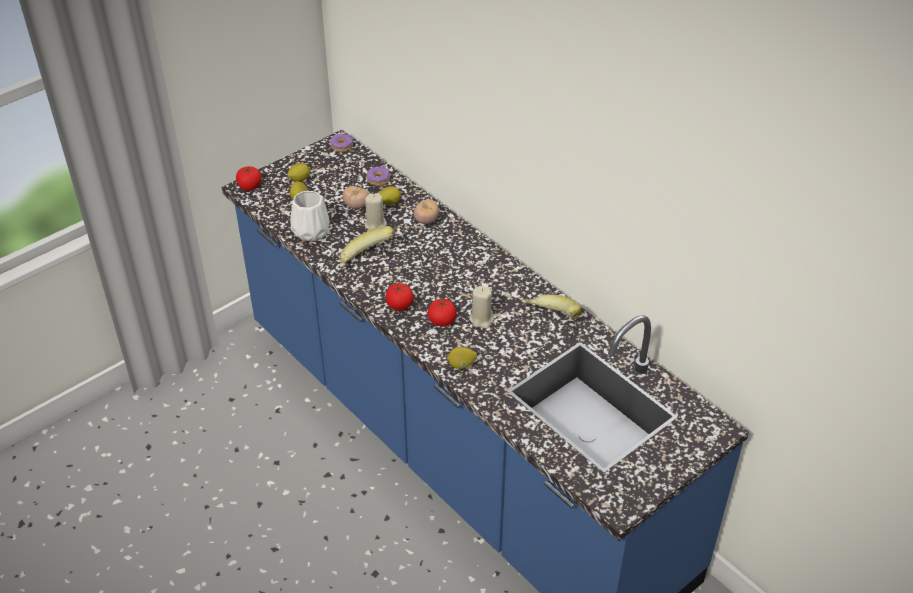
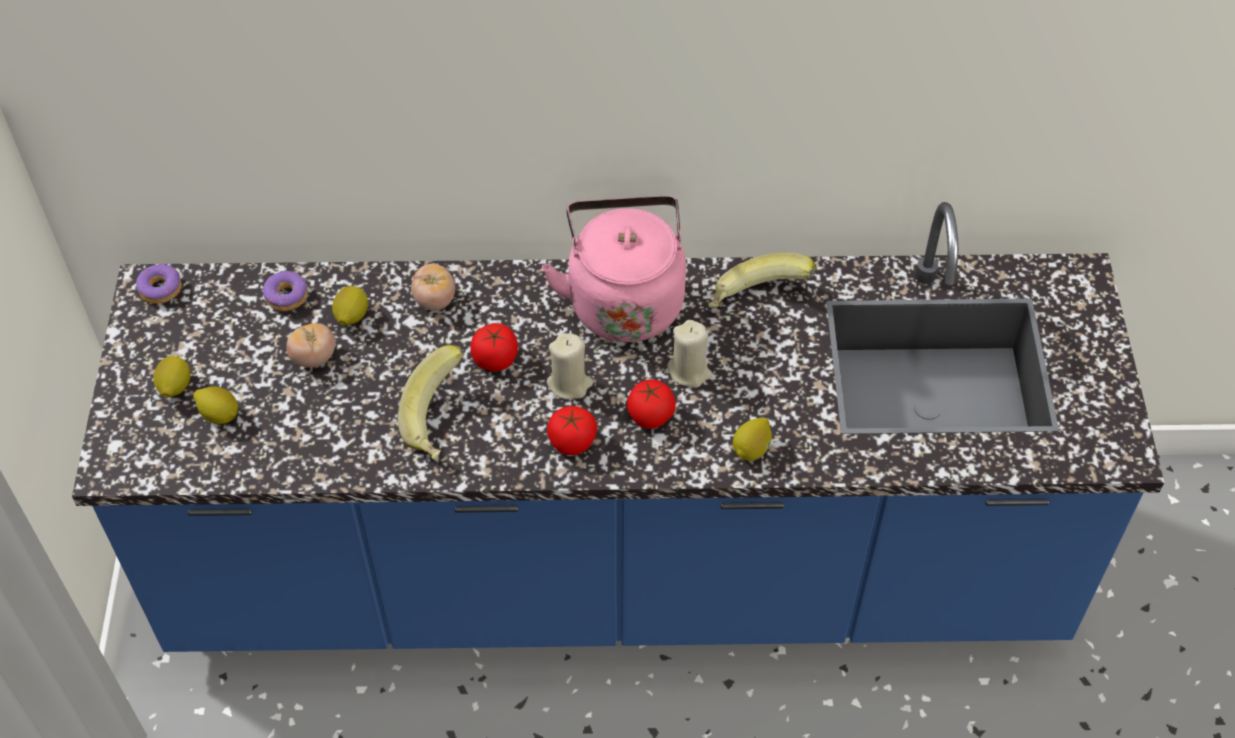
camera: 50 degrees left, 10 degrees up
(250, 186) = (116, 459): tomato -> tomato (495, 359)
(312, 232) = (310, 445): white vase -> none
(376, 225) = (380, 362): beige candle -> beige candle (569, 383)
(497, 275) = (624, 299): none -> pink kettle

